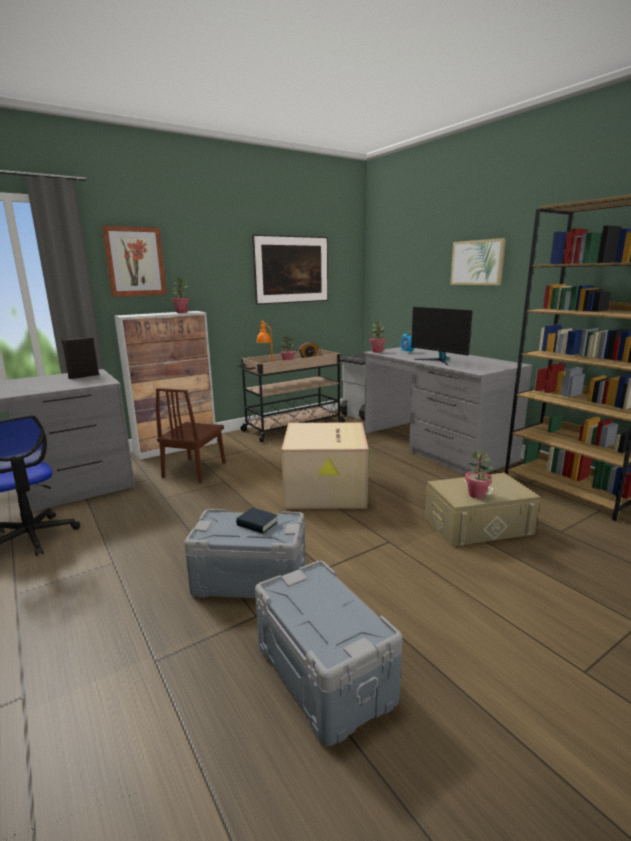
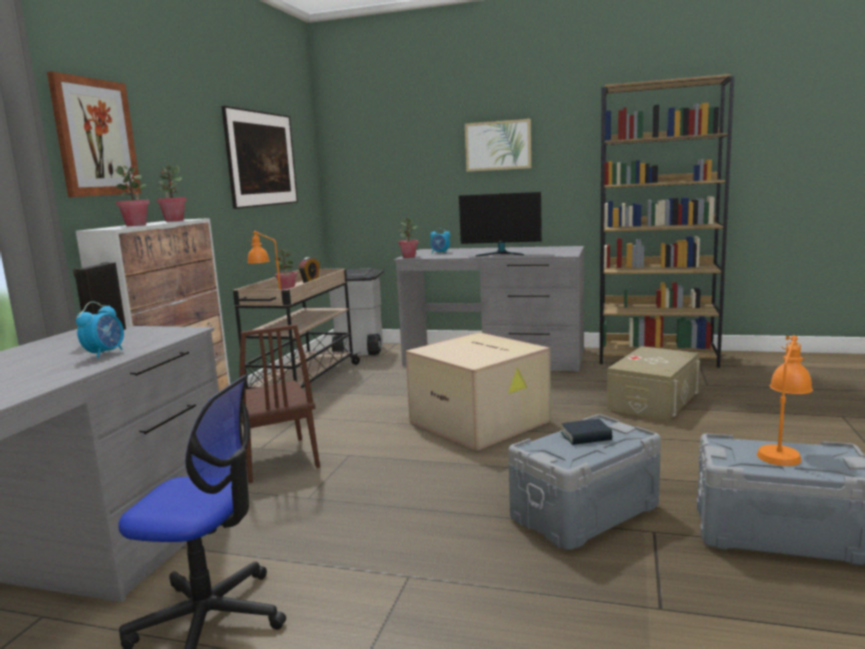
camera: 40 degrees left, 5 degrees down
(47, 387) = (105, 353): none -> alarm clock
(336, 604) = (782, 451): none -> orange table lamp
(476, 495) = (663, 364): potted plant -> potted plant (136, 225)

